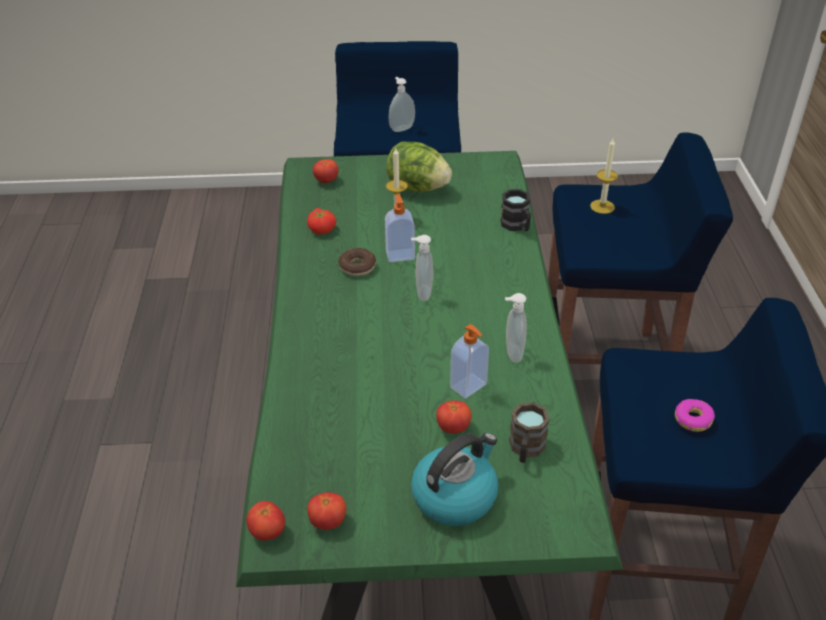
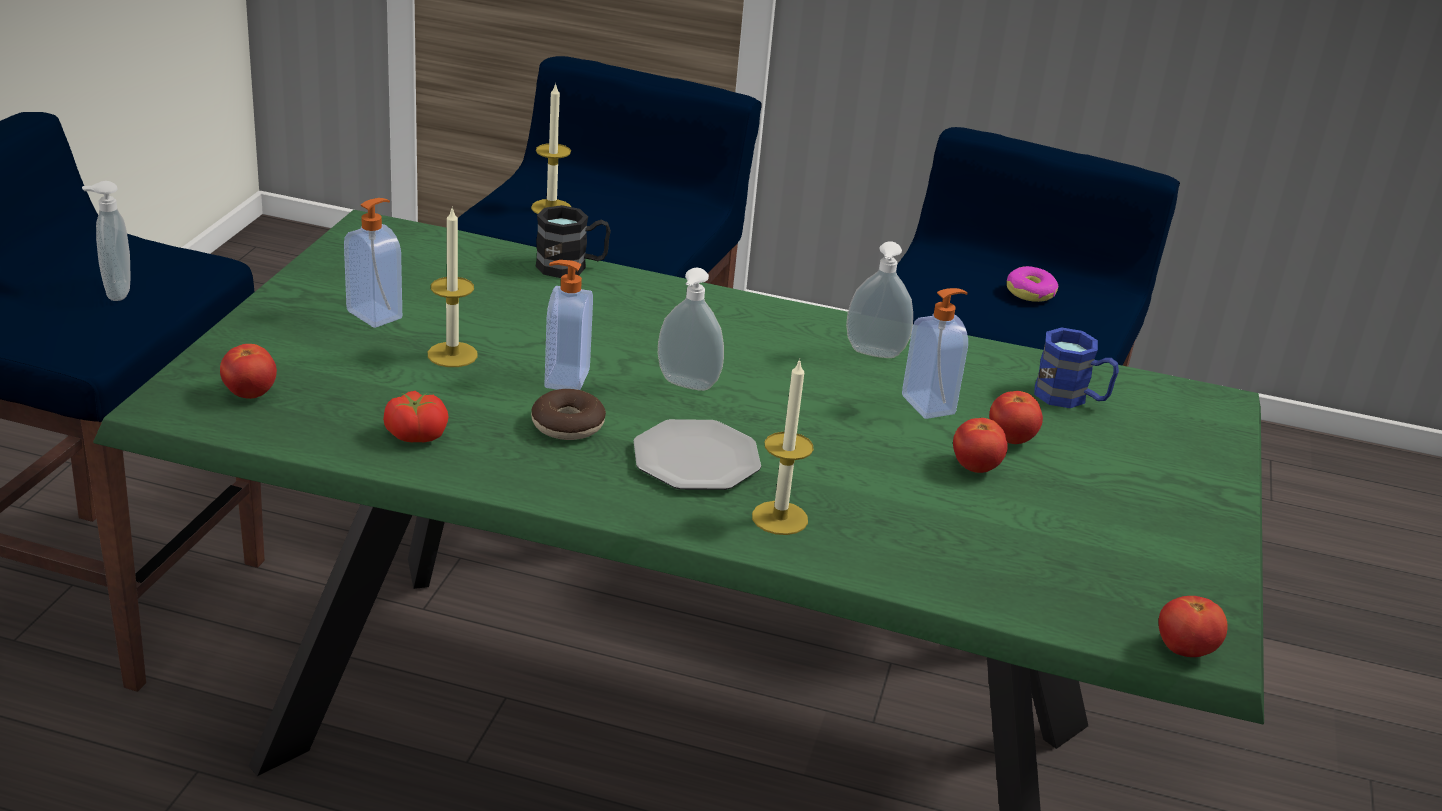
camera: 75 degrees left, 10 degrees down
(315, 352) = (779, 518): none -> candle
(328, 521) = (1173, 588): tomato -> tomato (975, 467)
(352, 313) = (697, 460): none -> plate
(417, 188) = (376, 314): lettuce -> soap dispenser
(455, 495) = (1143, 471): kettle -> none
(525, 449) = (1071, 398): brown mug -> blue mug

